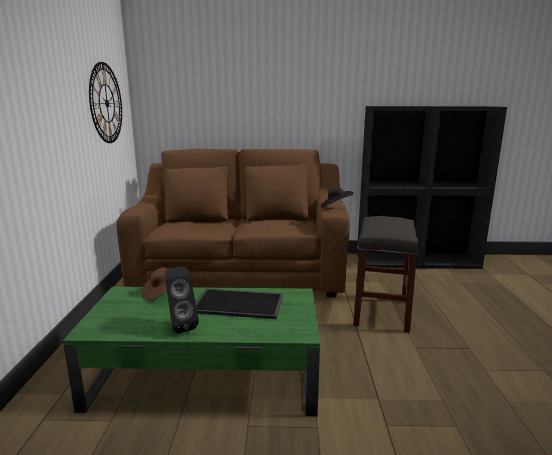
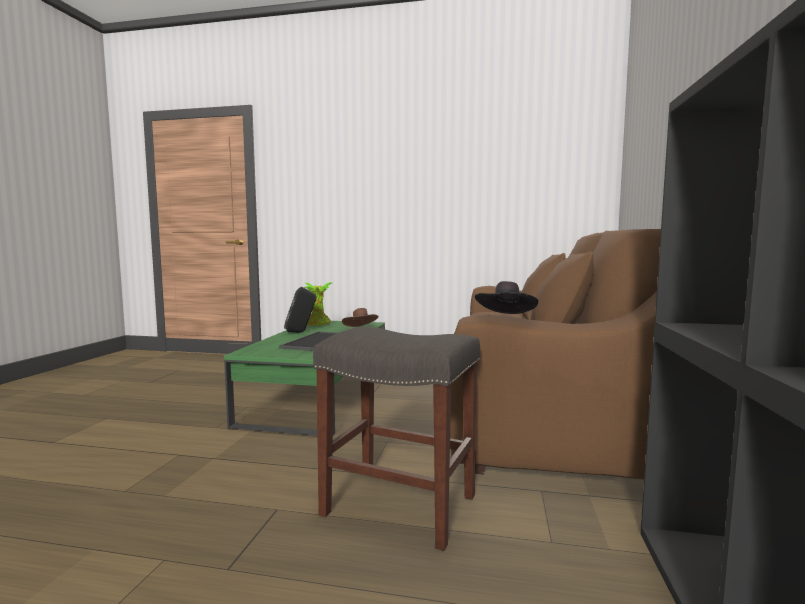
camera: 100 degrees right, 10 degrees down
(106, 103) = (539, 184): wall clock -> none
(113, 326) = (318, 324): none -> potted plant

